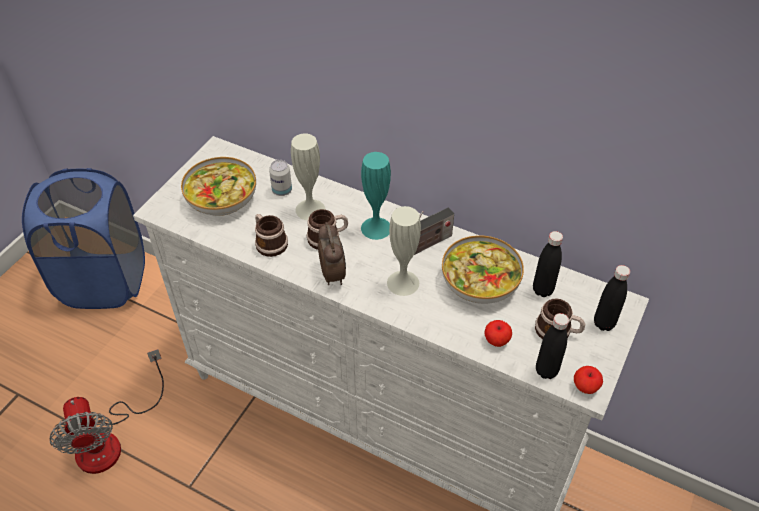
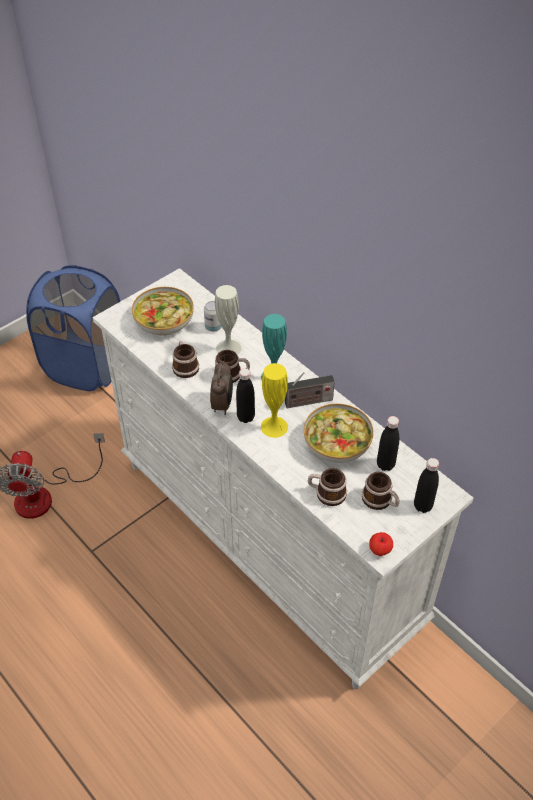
camera: 20 degrees right, 0 degrees up
(403, 283) = (274, 427): white vase -> yellow vase
(496, 340) = (326, 493): apple -> mug
(546, 371) = (354, 528): black bottle -> black bottle (246, 417)

